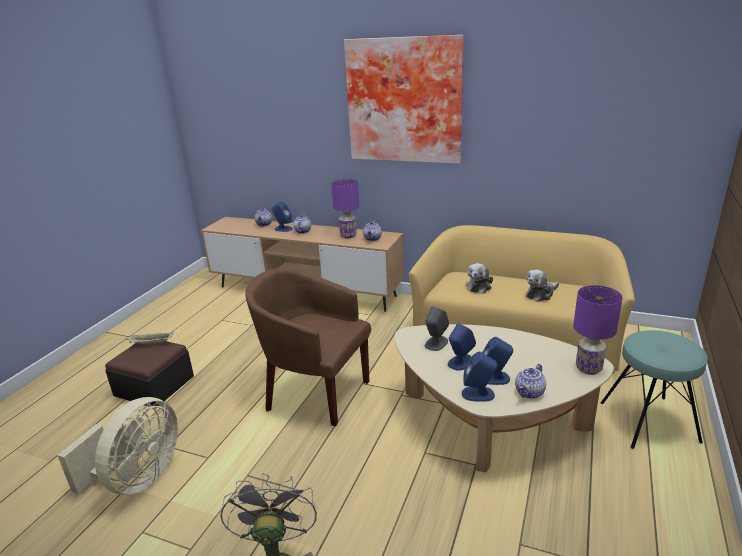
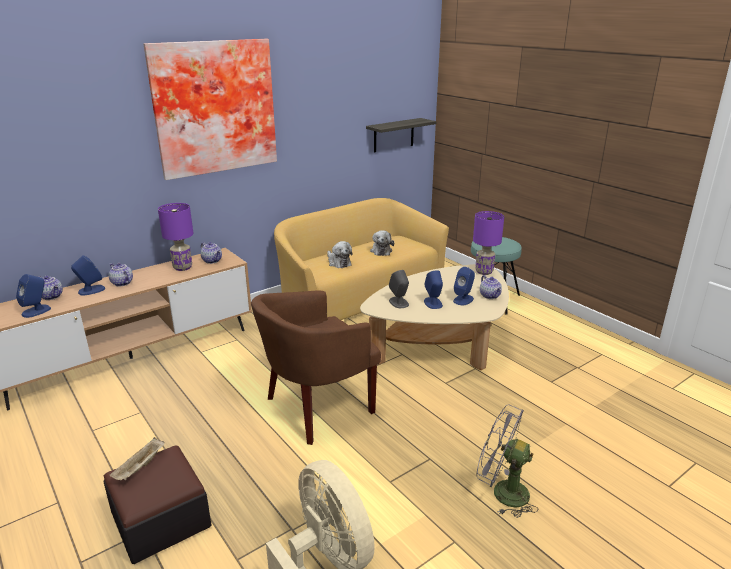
camera: 60 degrees left, 0 degrees up
(478, 394) = (475, 311): blue speaker -> blue speaker (36, 311)
(642, 163) = (393, 135): none -> shelf

